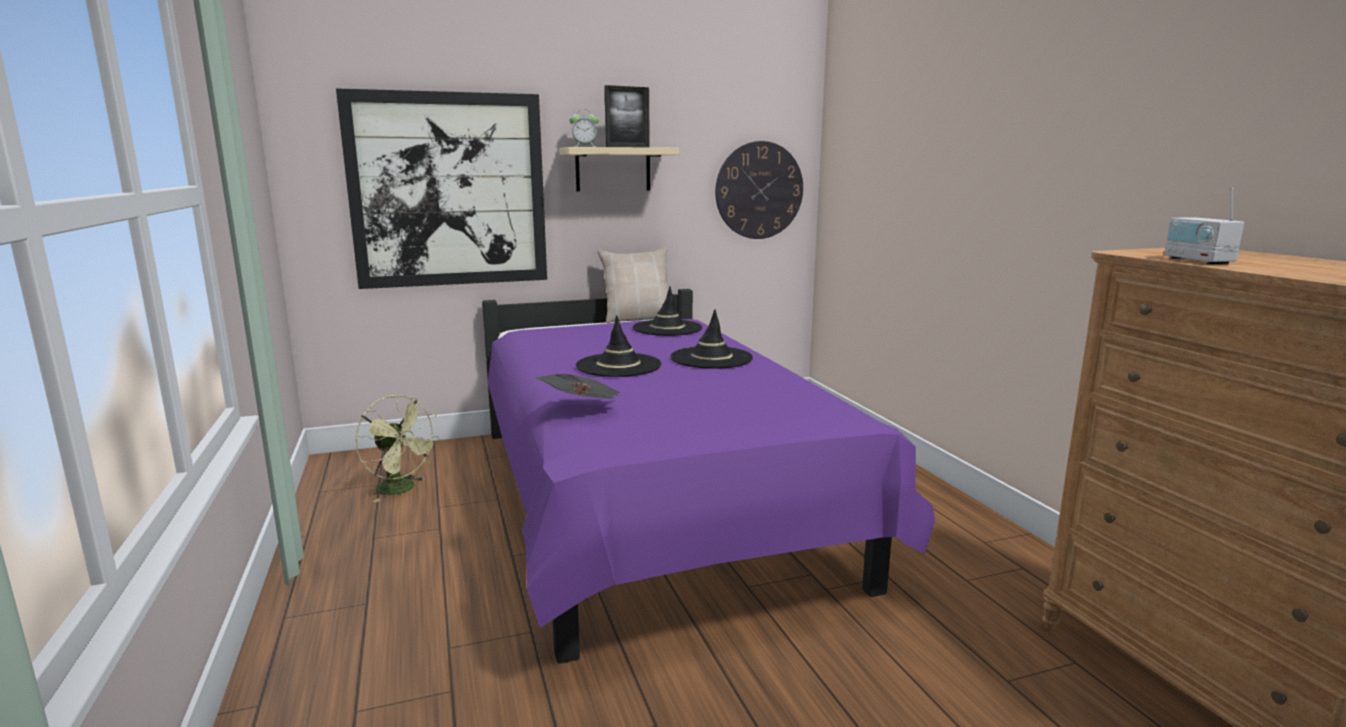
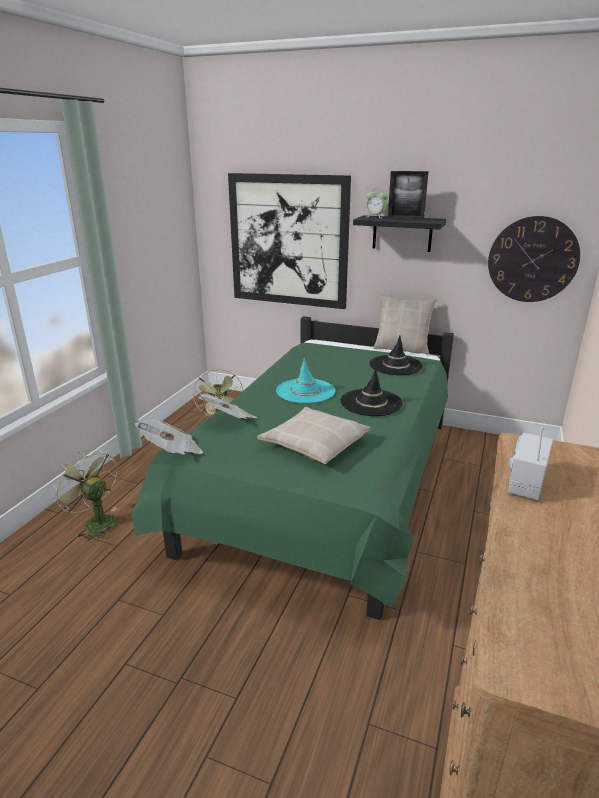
camera: 40 degrees right, 10 degrees up
(362, 682) = (95, 522): none -> green fan
(577, 455) = (172, 452): none -> newspaper
(613, 169) = (402, 233): beige shelf -> black shelf
(619, 366) = (305, 391): black hat -> turquoise hat
(650, 505) = (325, 486): purple bed -> green bed
(730, 400) = (314, 444): none -> beige pillow

